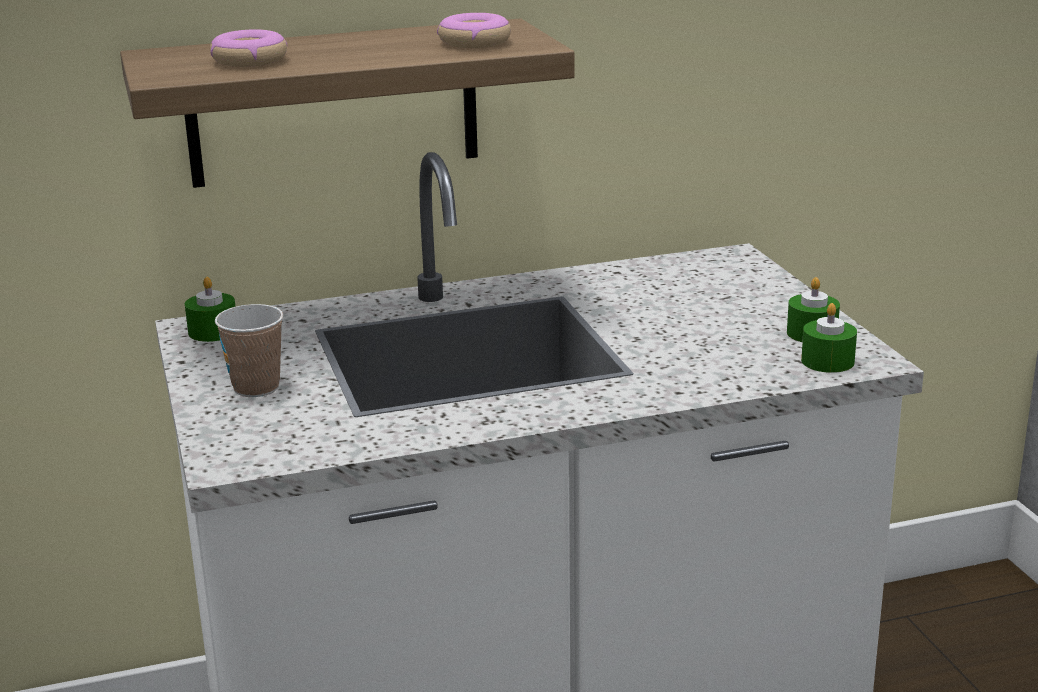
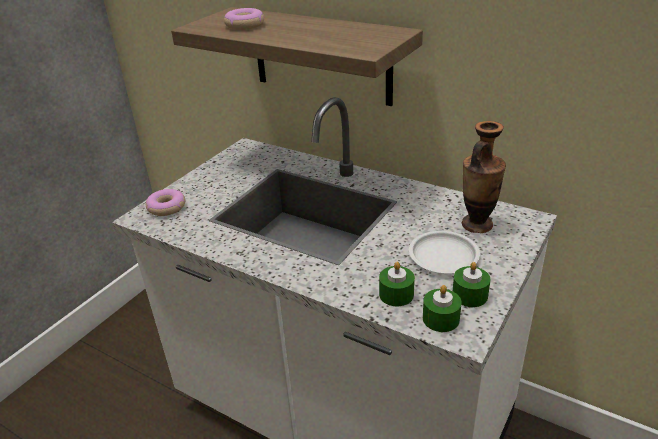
camera: 50 degrees right, 10 degrees up
(213, 331) = (247, 152): green candle -> green candle (396, 294)
(256, 387) = (209, 187): cup -> none
(475, 42) = (350, 40): donut -> donut (167, 207)
(695, 280) = (477, 225): none -> vase
(723, 317) = (444, 256): none -> white plate

